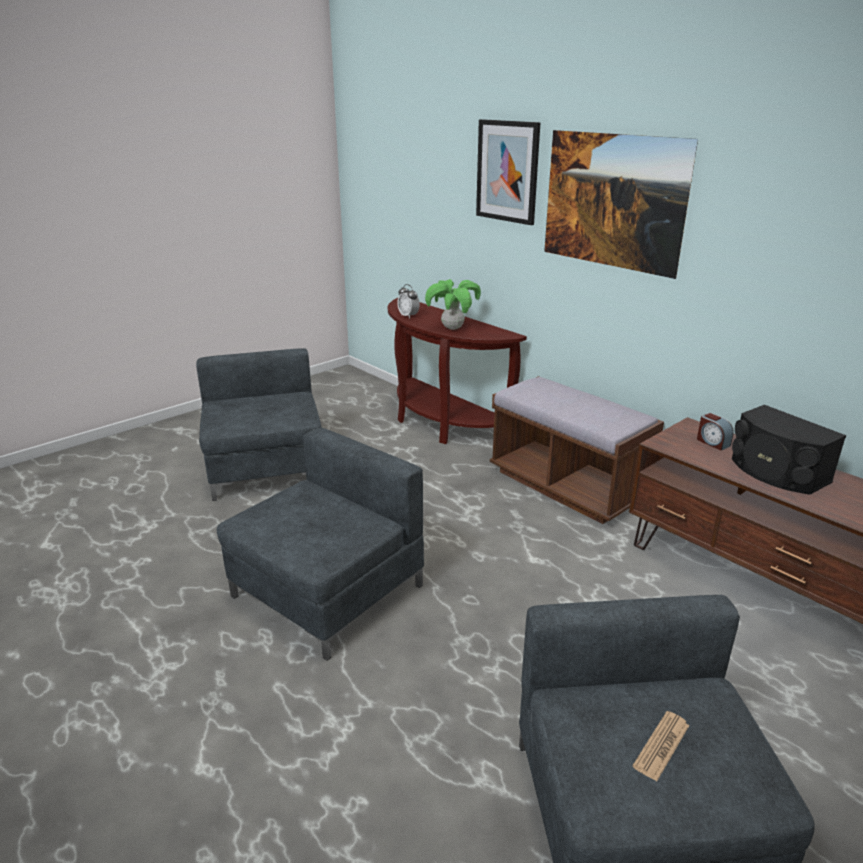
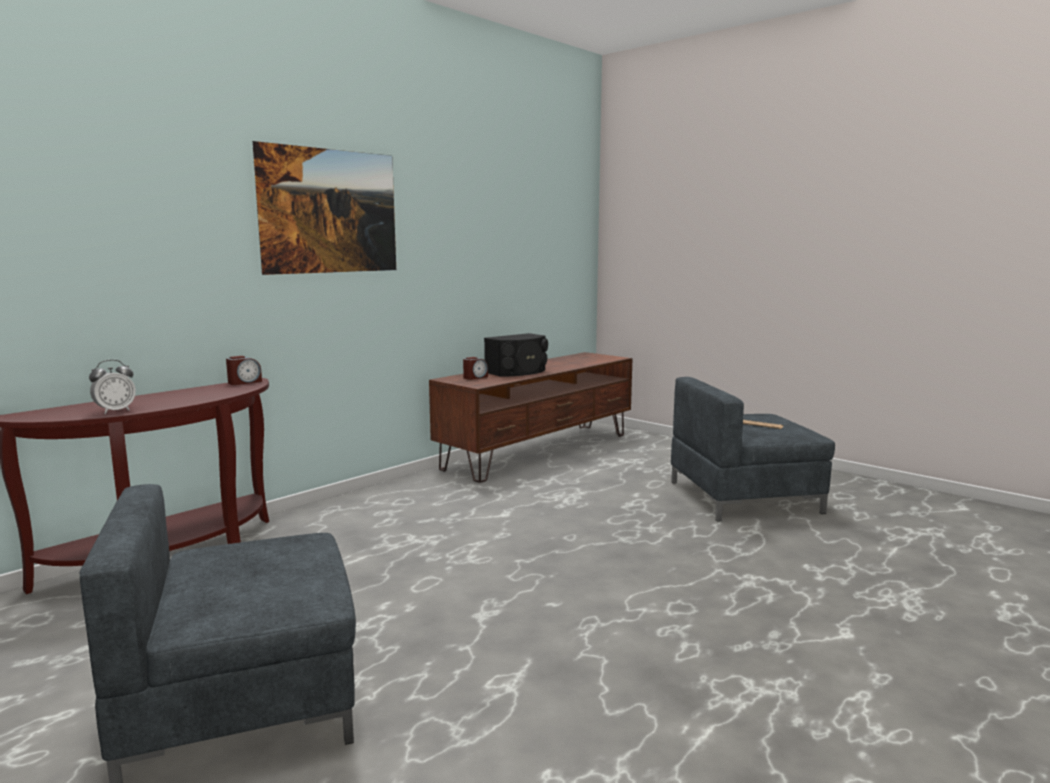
camera: 95 degrees left, 15 degrees down
(325, 591) = (581, 604): grey armchair -> none
(452, 328) = (203, 395): potted plant -> none
(502, 333) = (244, 382): none -> alarm clock
(507, 171) = (192, 187): picture -> none
(567, 486) = (376, 499): brown bench -> none

